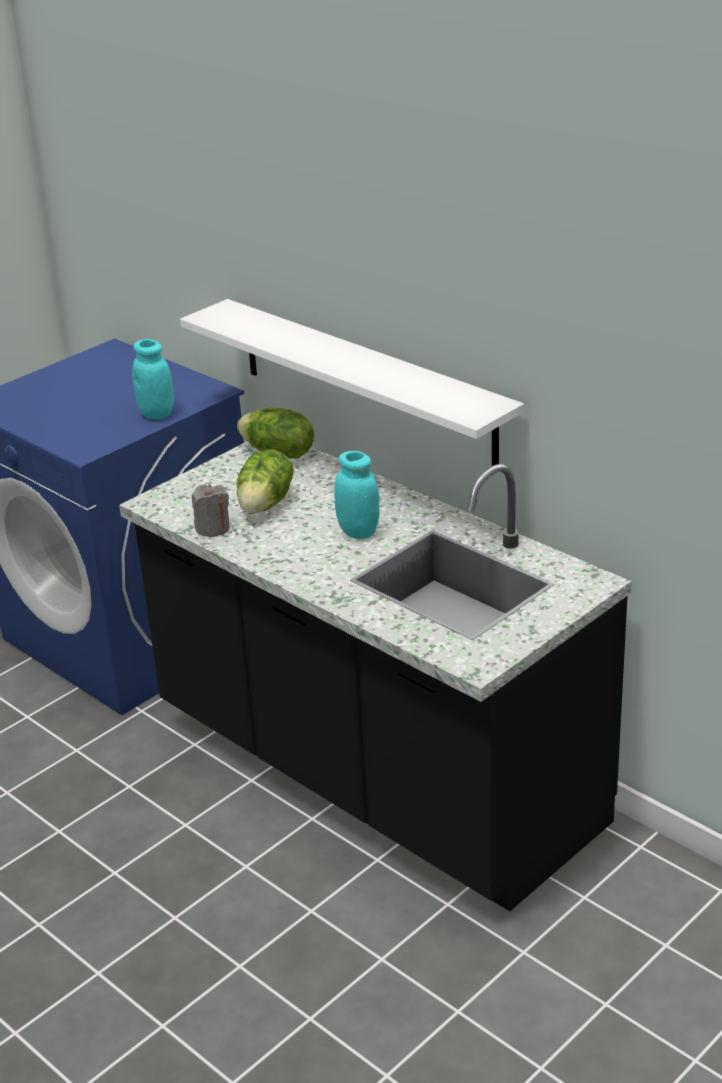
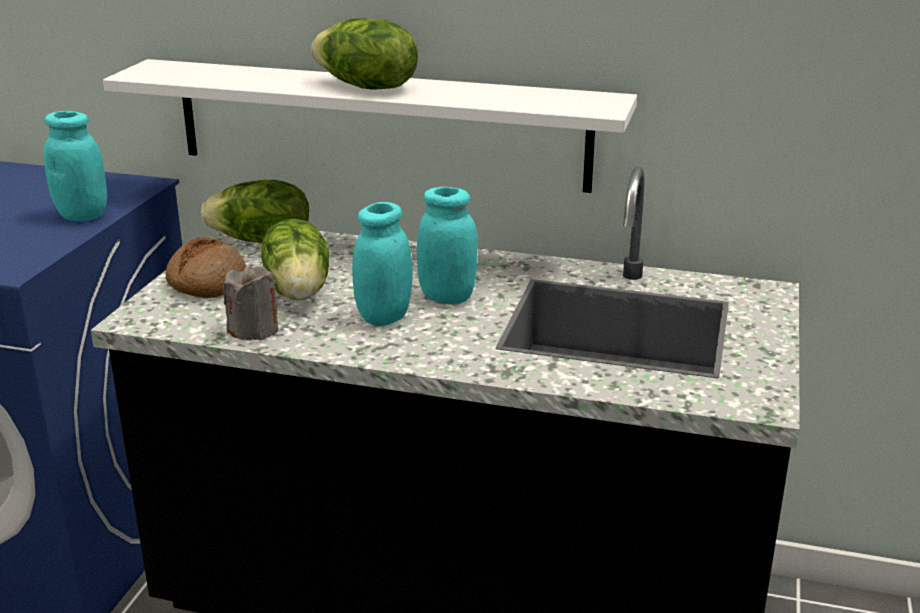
camera: 30 degrees left, 5 degrees down
(214, 483) = (206, 283): none -> bread
(302, 538) = (384, 317): none -> turquoise jar
(339, 359) = (366, 87): none -> lettuce

